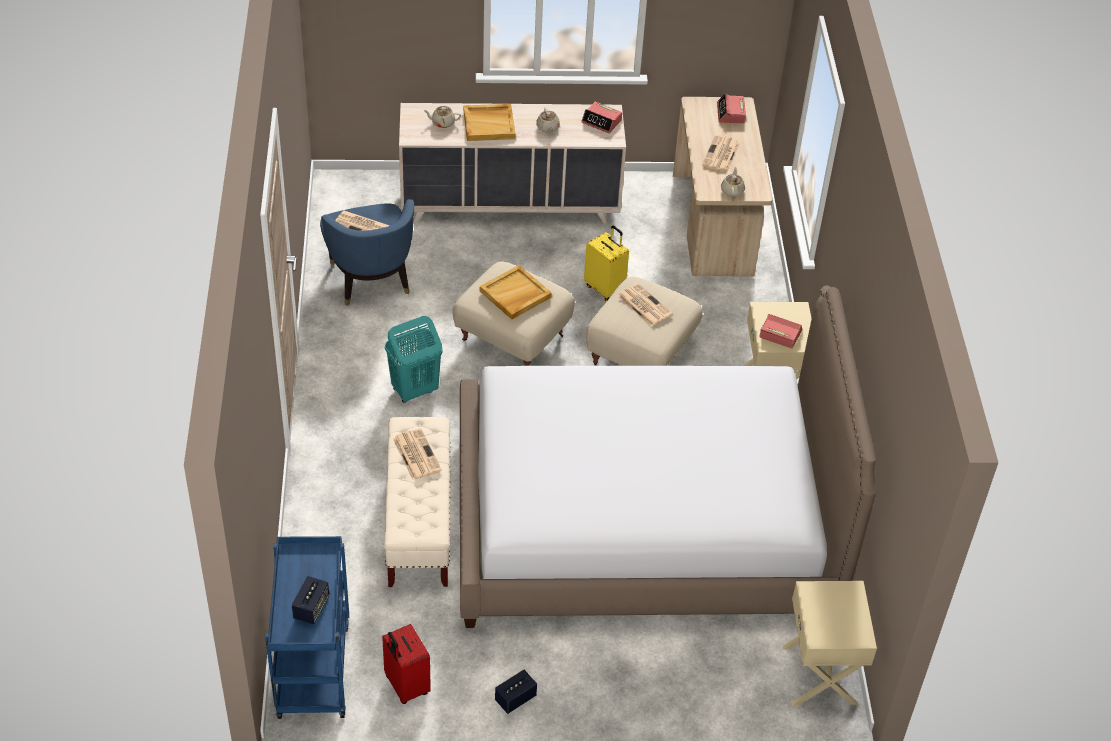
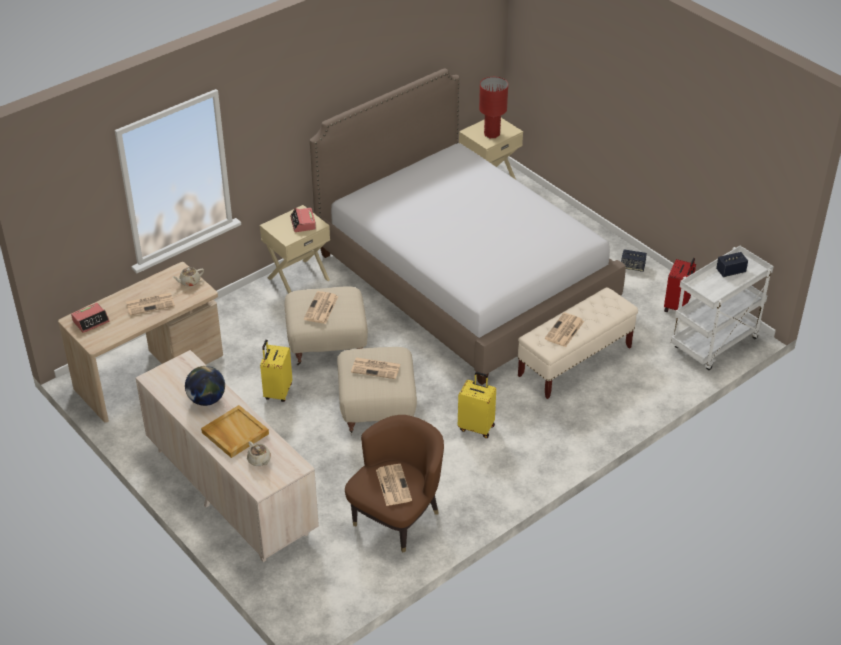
camera: 125 degrees left, 5 degrees down
(312, 668) = (714, 344): blue cart -> white cart
(370, 279) = (397, 517): blue armchair -> brown armchair
(414, 390) = (476, 427): turquoise laundry basket -> yellow suitcase
(515, 295) = (376, 368): beige tray -> newspaper
(547, 128) = (207, 400): beige teapot -> globe
(601, 121) = (169, 376): alarm clock -> none
(827, 610) = (492, 134): none -> red table lamp

